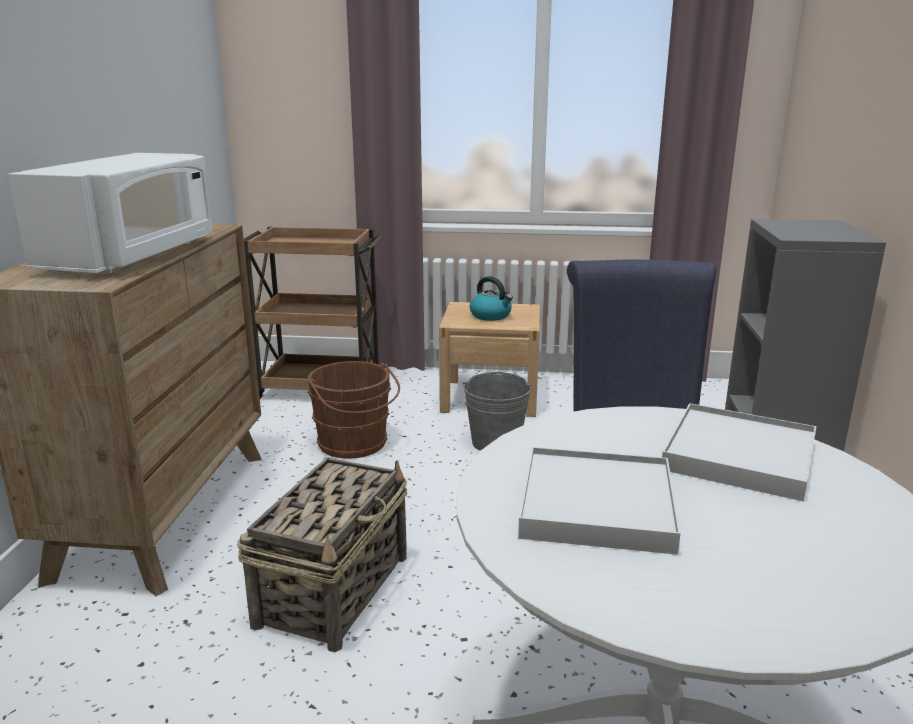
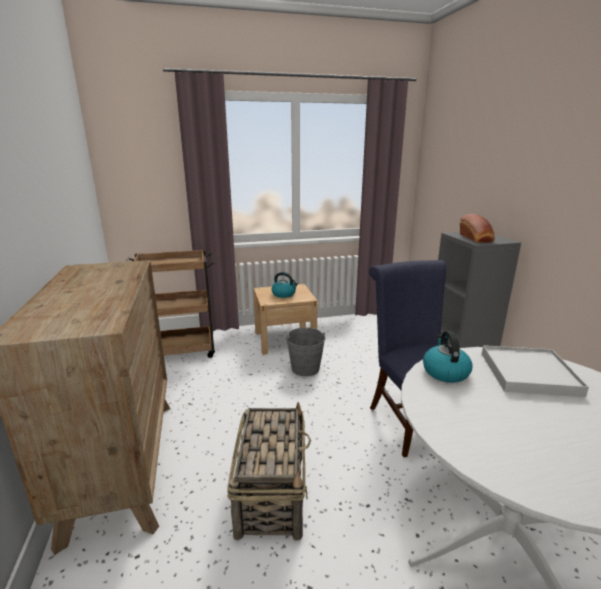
camera: 20 degrees left, 0 degrees up
(132, 256) = (101, 296): white microwave -> none
(354, 445) = (224, 386): brown bucket -> none
(591, 431) = (445, 372): none -> kettle
(596, 505) = (500, 425): white tray -> none
(801, 231) = (476, 238): none -> bread

